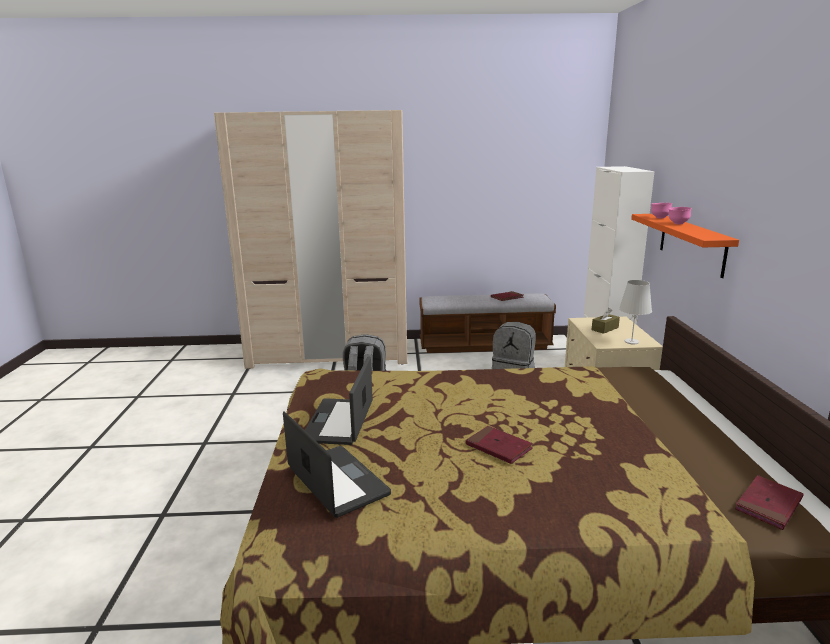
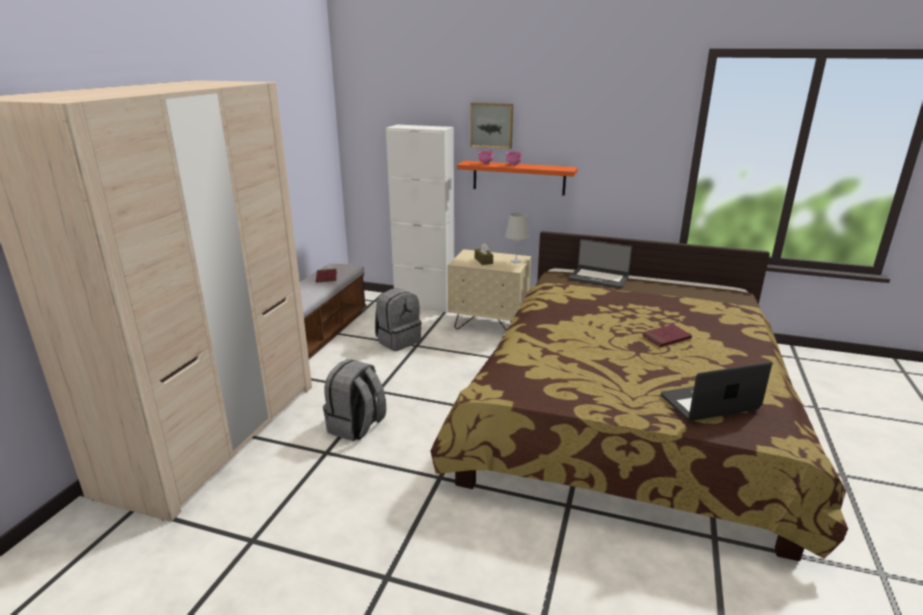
camera: 70 degrees left, 5 degrees up
(339, 421) = (608, 390): laptop -> laptop (598, 278)
(682, 171) = (492, 125): none -> picture
(768, 505) = (726, 294): red book -> none

